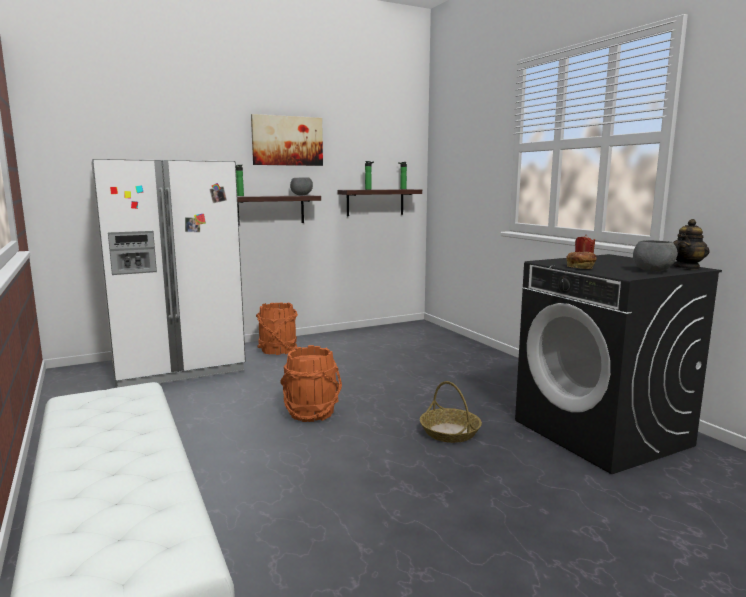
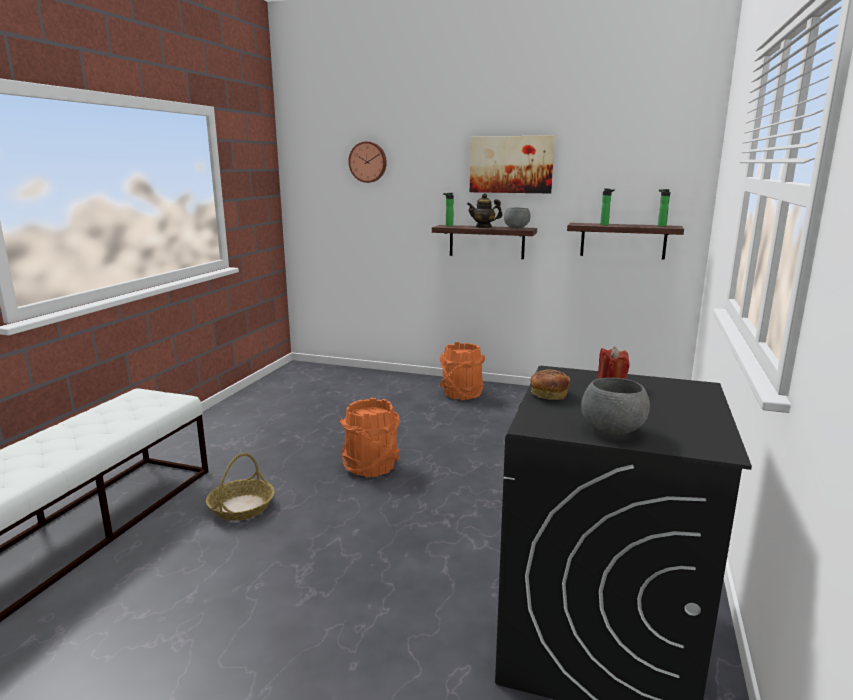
camera: 45 degrees right, 5 degrees up
(141, 133) = (368, 162): none -> wall clock
(177, 366) = (363, 385): white fridge -> none
(450, 432) = (438, 543): basket -> basket (241, 507)
(687, 267) = (706, 442): teapot -> teapot (484, 227)

